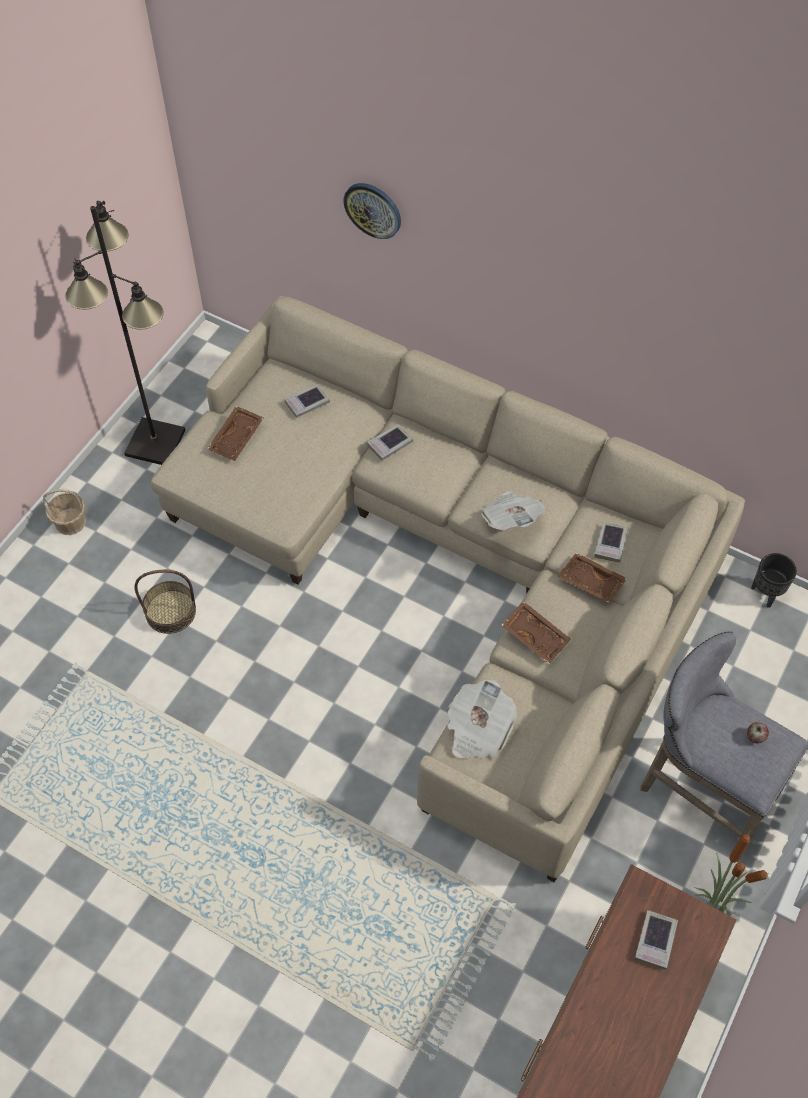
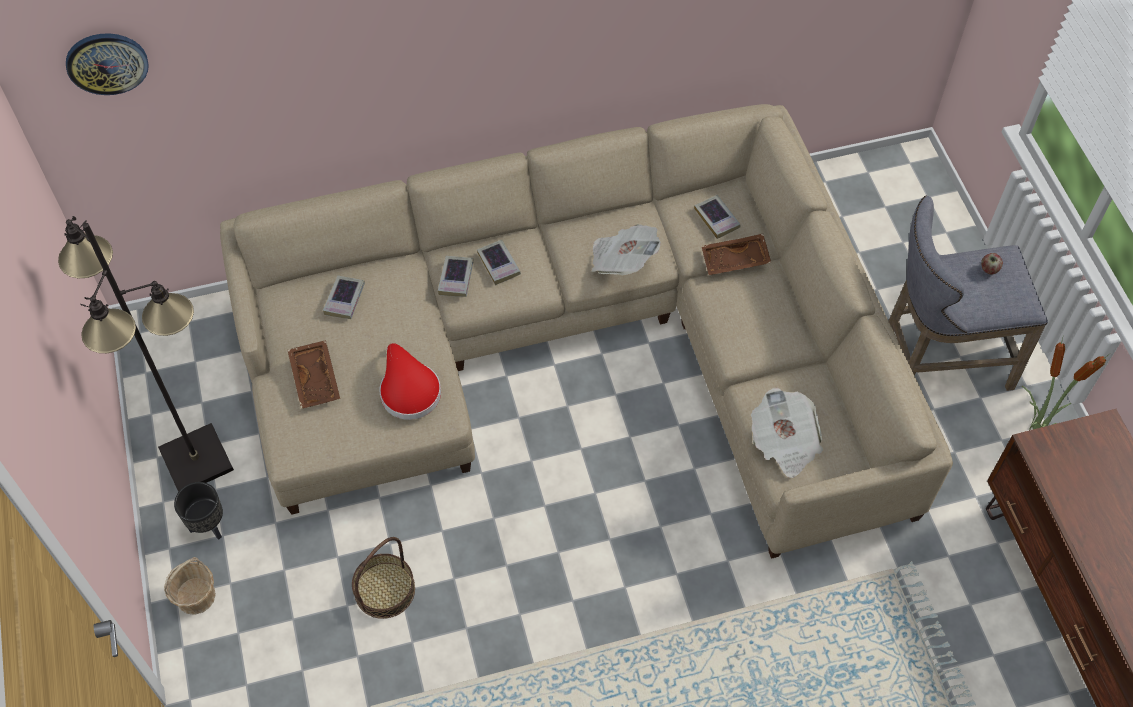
camera: 45 degrees left, 0 degrees up
(281, 490) = (408, 389): none -> red hat
(373, 210) = (315, 57): wall clock -> wall clock (107, 62)
(536, 635) = (744, 334): brown tray -> none
(655, 941) = (1088, 472): book -> book (498, 264)
(766, 593) = (823, 180): black planter -> black planter (209, 526)

